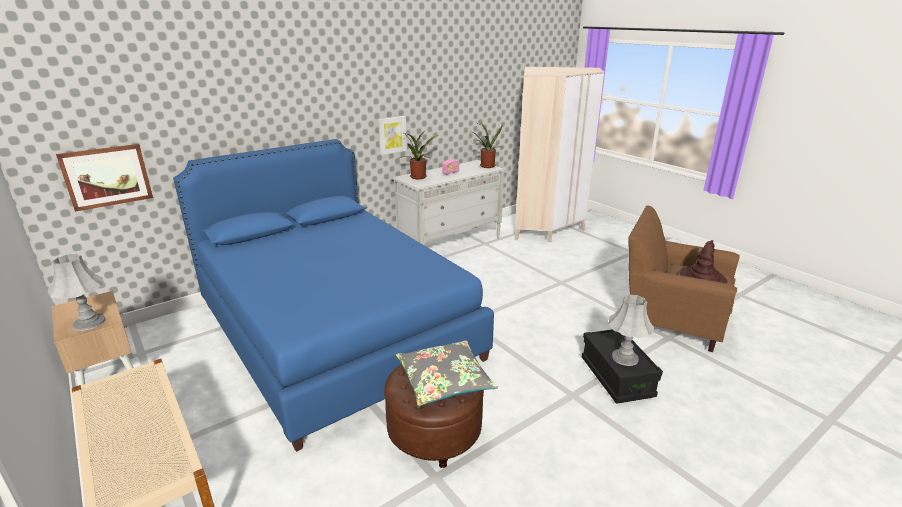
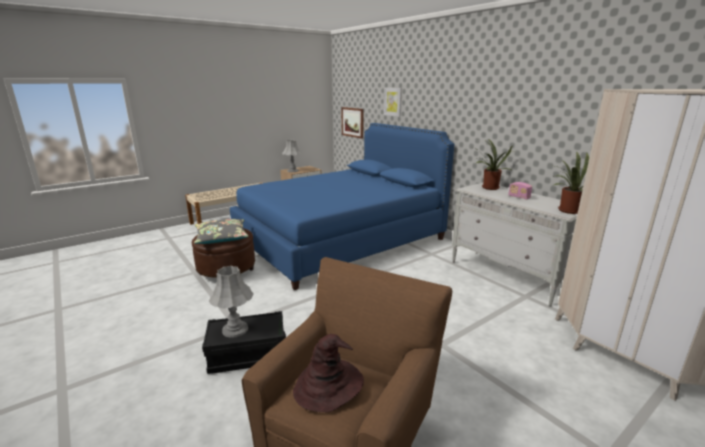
camera: 90 degrees right, 5 degrees down
(392, 135) = (494, 142): picture -> picture (393, 101)

